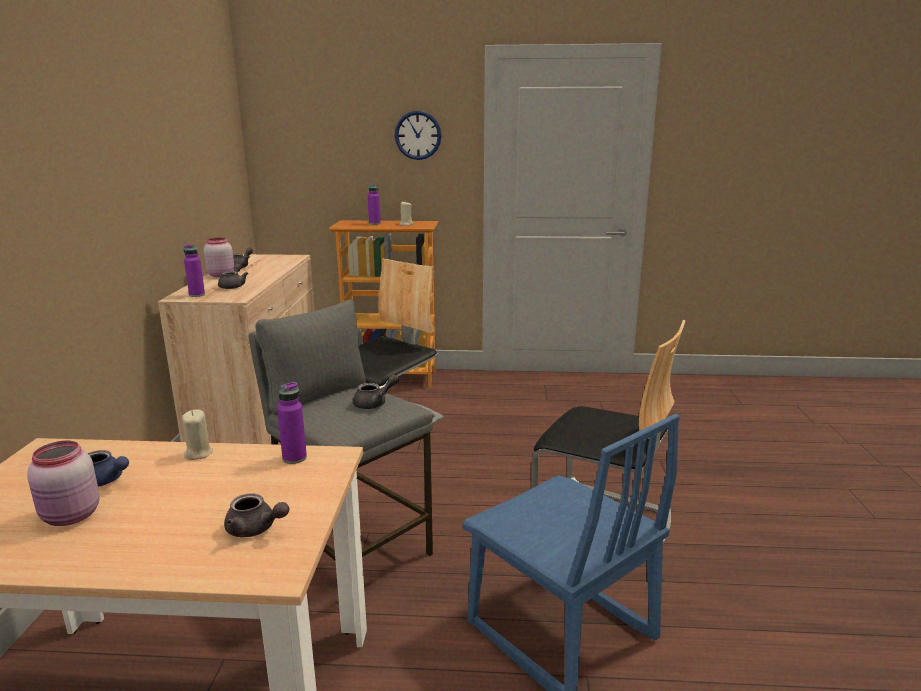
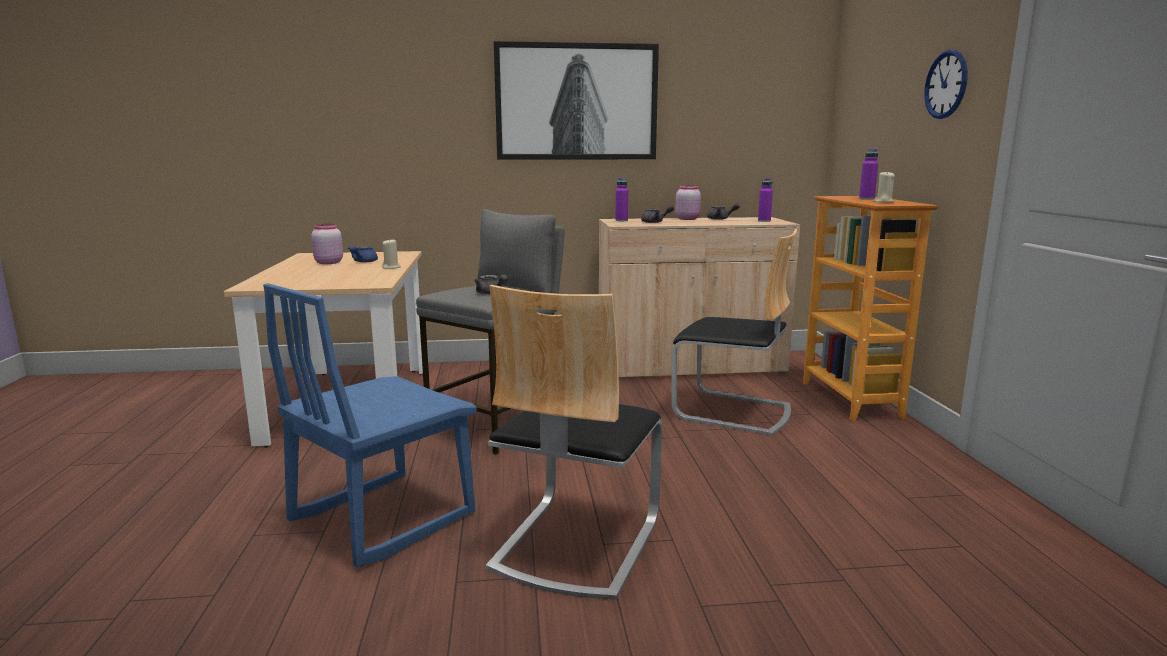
camera: 80 degrees right, 5 degrees down
(106, 155) = (576, 102): none -> picture
(255, 529) = (294, 281): grey teapot -> none
(294, 458) = (378, 279): purple bottle -> purple bottle (764, 221)

